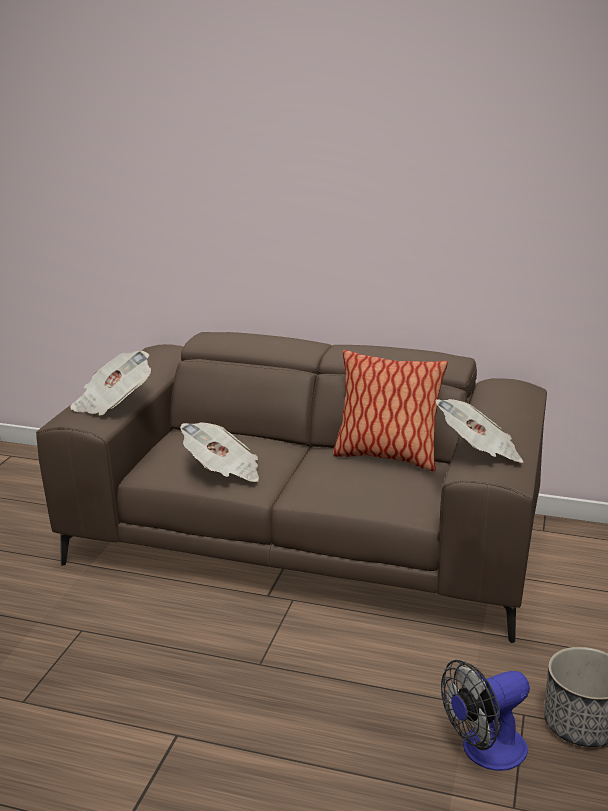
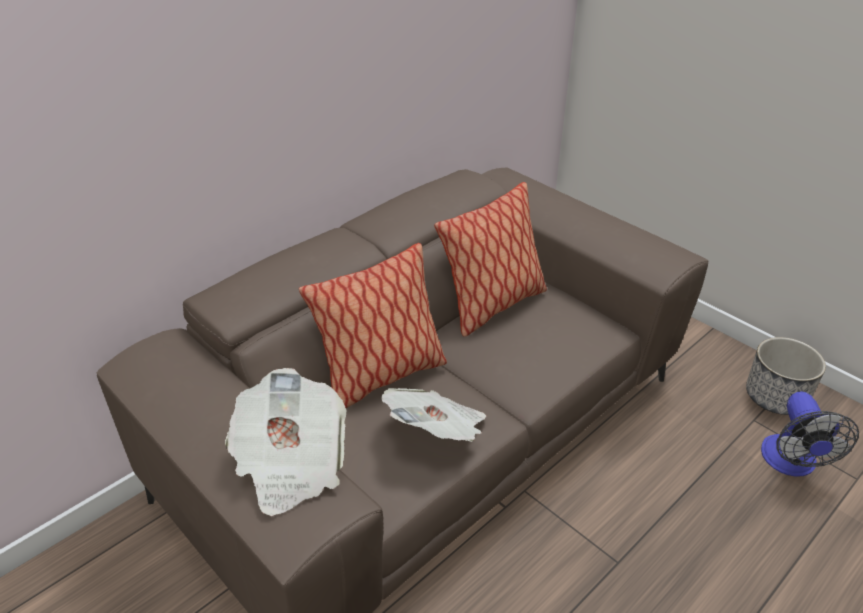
camera: 60 degrees left, 15 degrees up
(257, 441) = (382, 376): none -> pillow
(479, 452) = (628, 249): newspaper -> none

